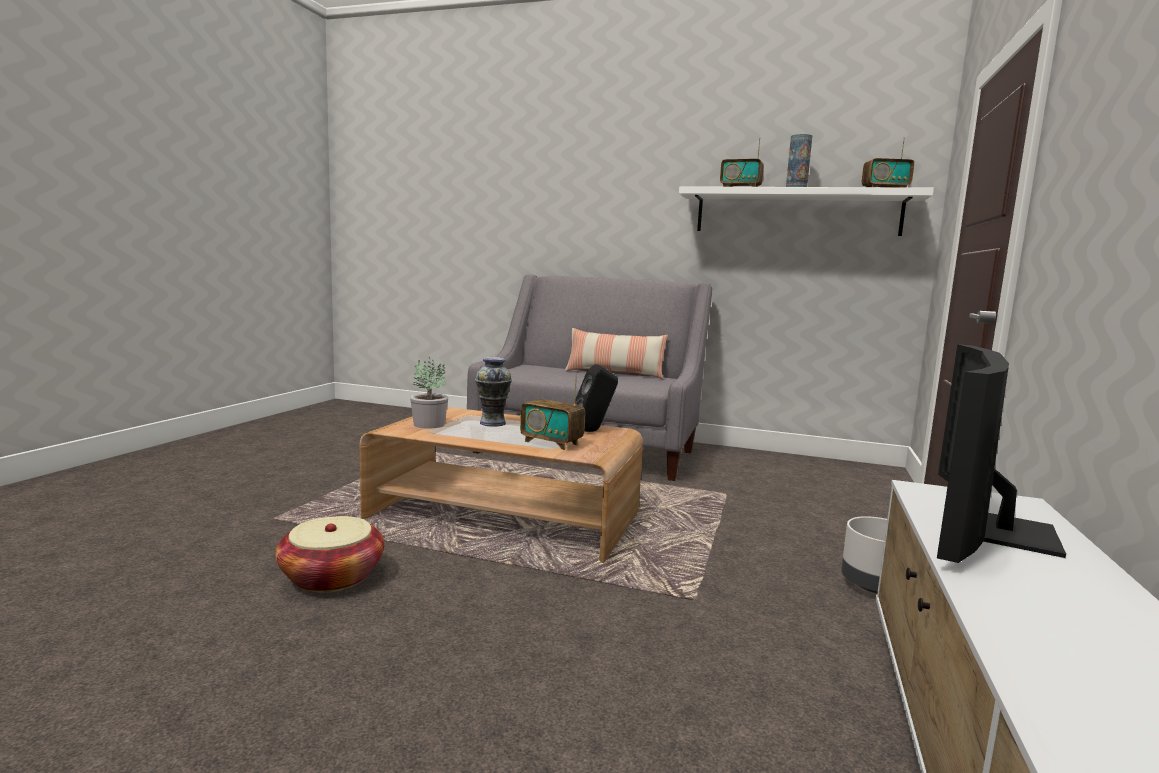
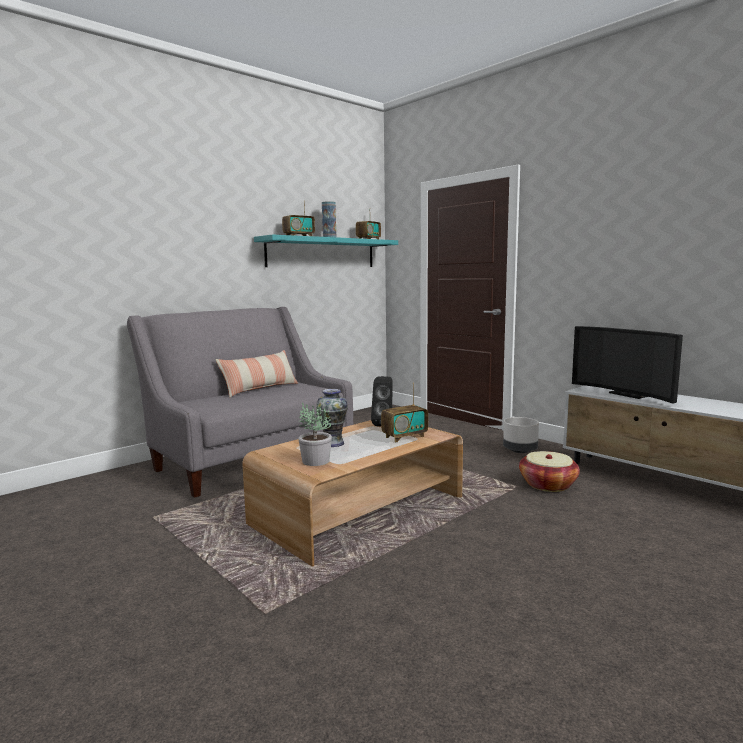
camera: 60 degrees left, 0 degrees up
(332, 577) = (424, 591): basket -> basket (548, 485)
(797, 213) = (322, 253): white shelf -> turquoise shelf

